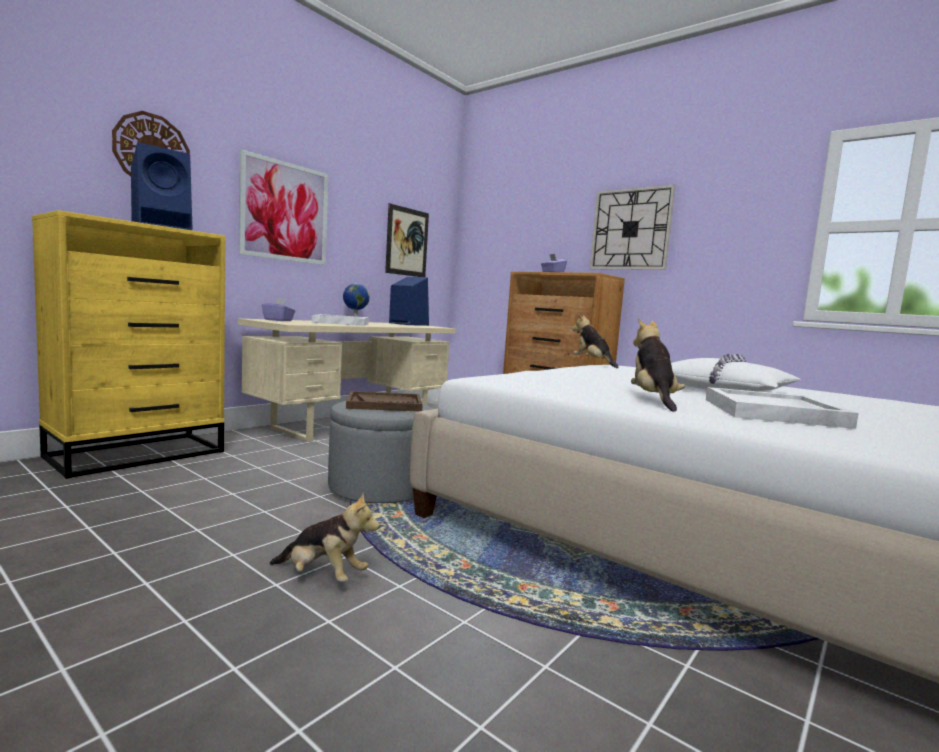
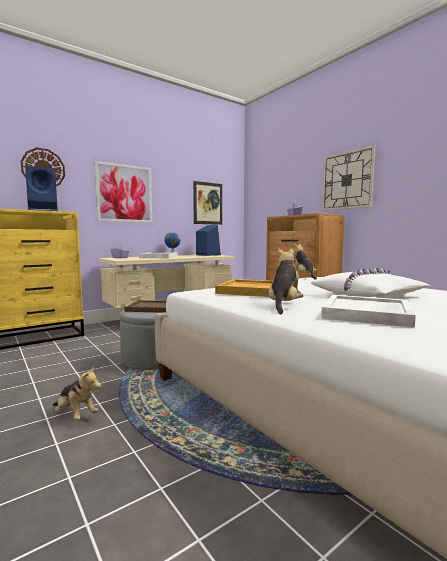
camera: 15 degrees right, 0 degrees up
(566, 379) = (250, 290): none -> beige tray

